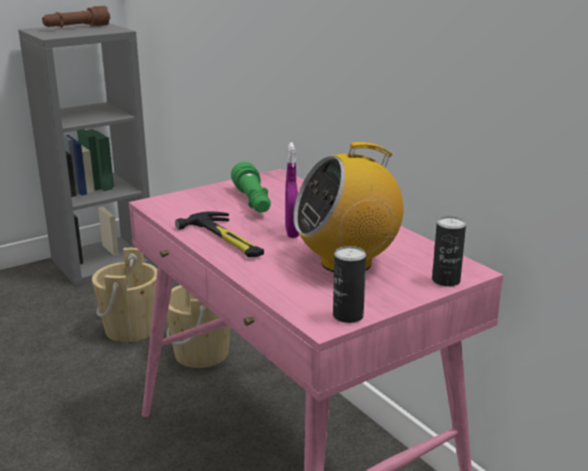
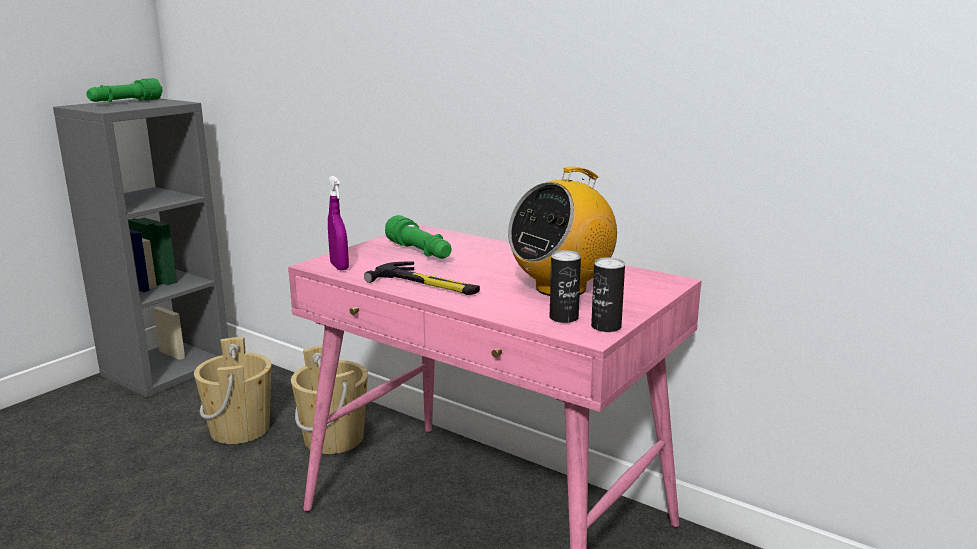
camera: 20 degrees left, 5 degrees down
(76, 28) = (125, 102): brown flashlight -> green flashlight
(292, 232) = (485, 272): purple spray bottle -> purple spray bottle (339, 266)
(446, 280) = (660, 290): can -> can (563, 318)

